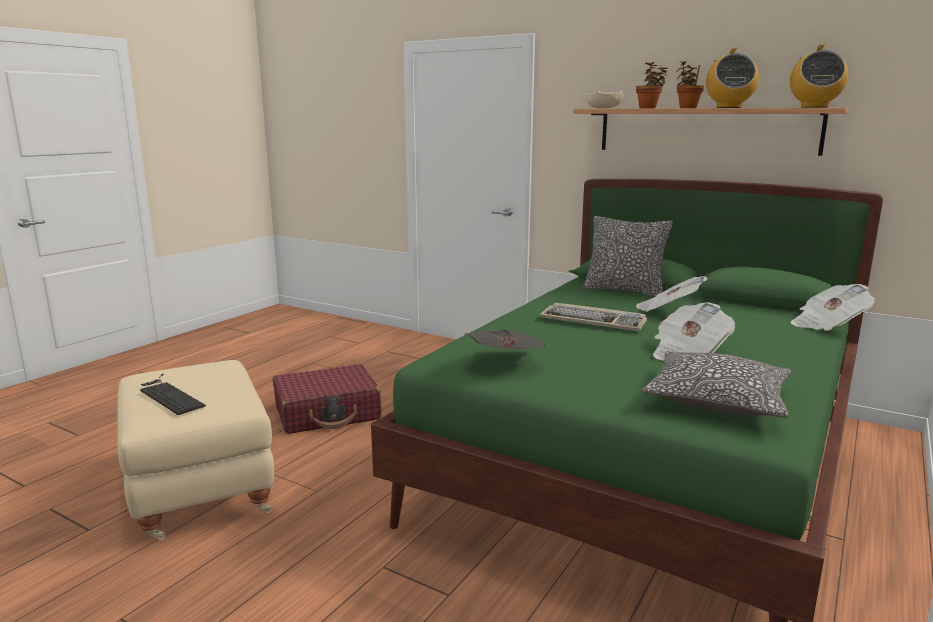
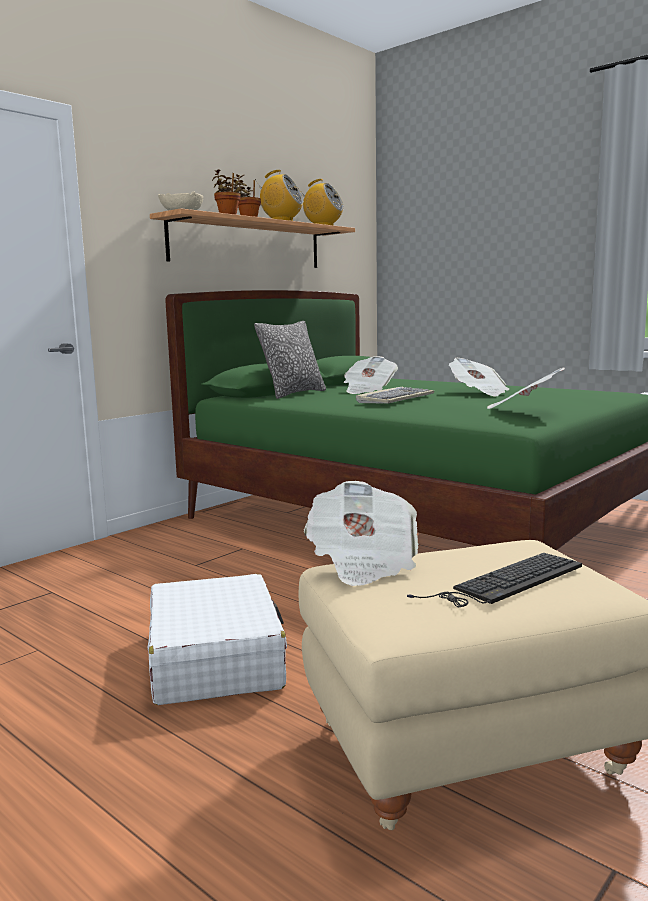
camera: 80 degrees left, 5 degrees down
(328, 413) = (216, 659): red suitcase -> white suitcase
(717, 400) = (572, 394): pillow -> none
(827, 325) = (414, 379): newspaper -> newspaper (362, 562)

